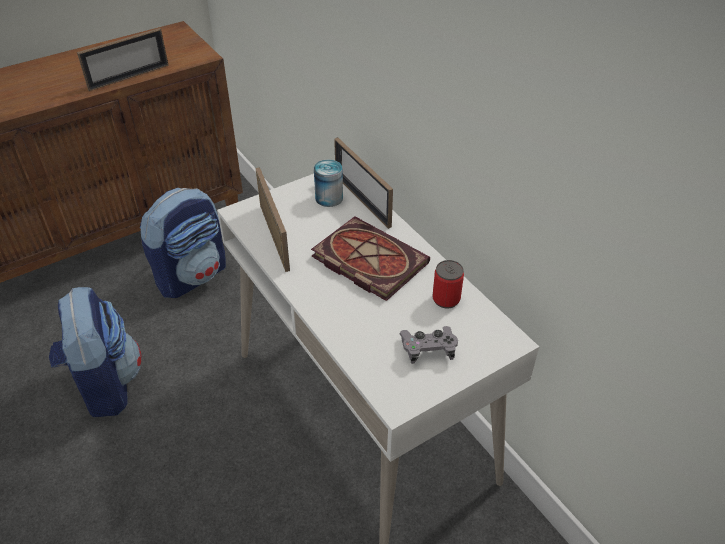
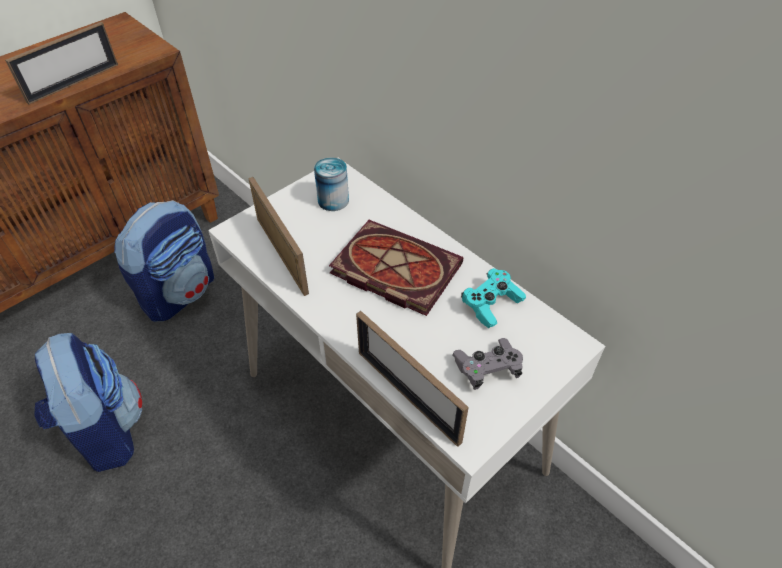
camera: 10 degrees left, 5 degrees up
(362, 200) = (371, 199): picture frame -> picture frame (407, 395)
(446, 299) = (491, 304): can -> turquoise game controller

